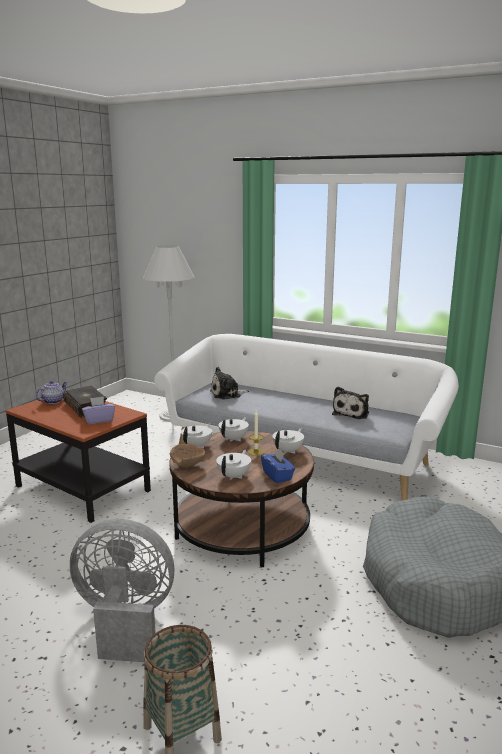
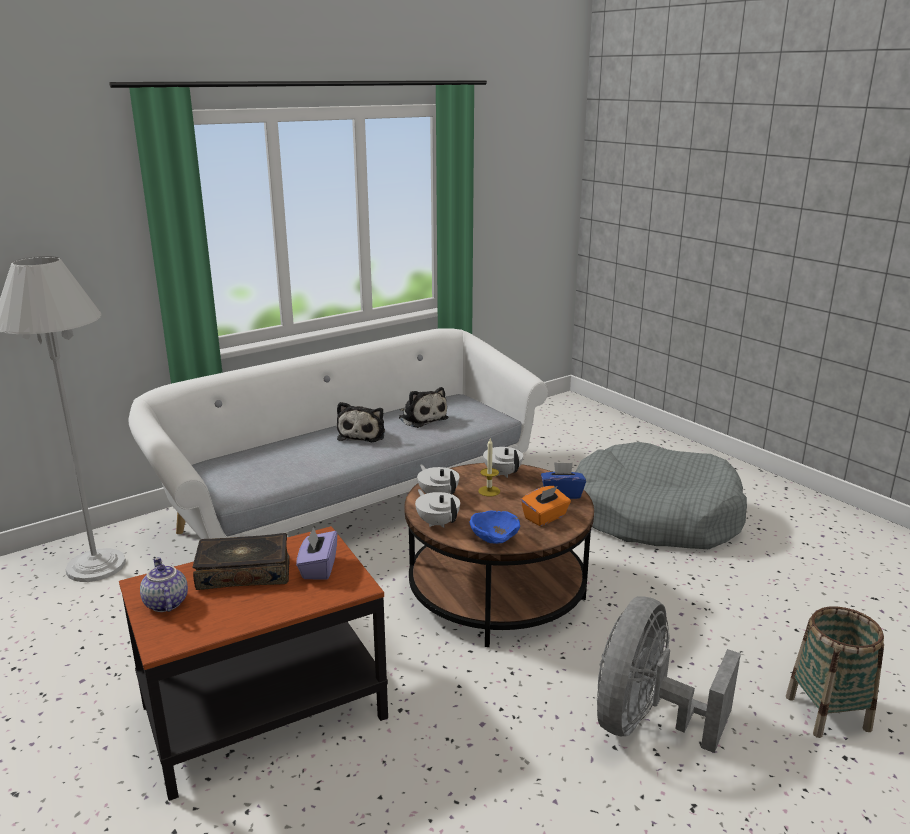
camera: 65 degrees left, 5 degrees up
(189, 465) = (494, 539): brown bowl -> blue bowl
(227, 394) = (262, 469): plush toy -> plush toy (363, 434)
(234, 476) = (545, 517): white teapot -> orange tissue box

